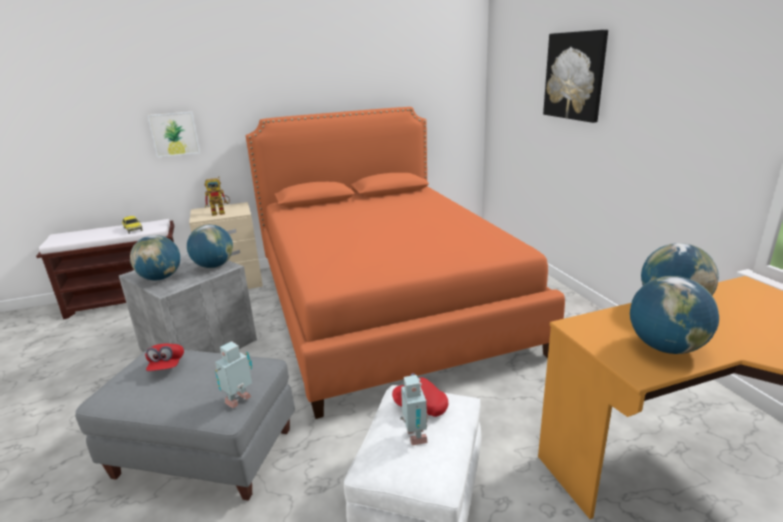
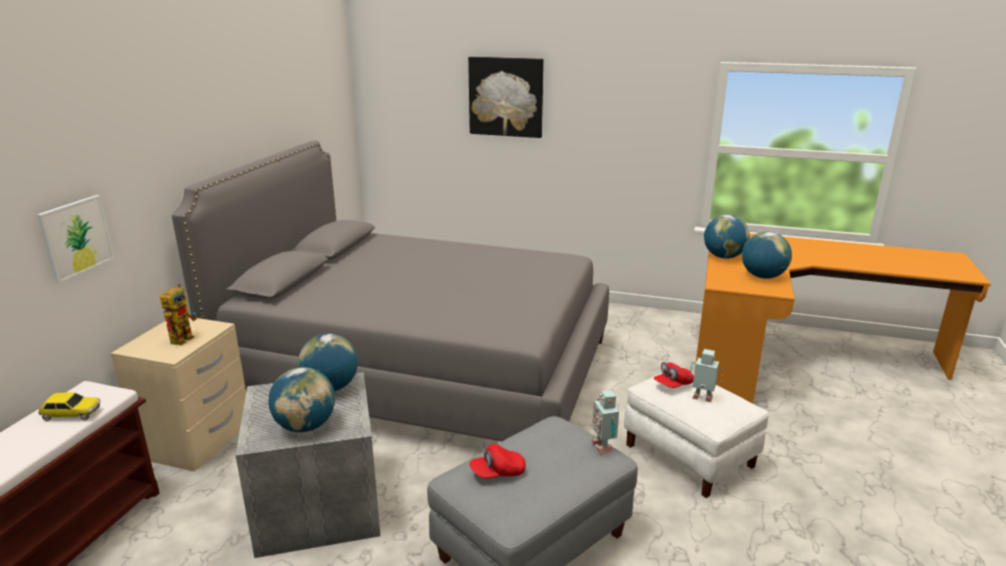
camera: 55 degrees left, 0 degrees up
(167, 366) = (497, 473): red cap -> red cap turned 135 degrees clockwise
(385, 304) = (422, 369): orange bed -> grey bed

